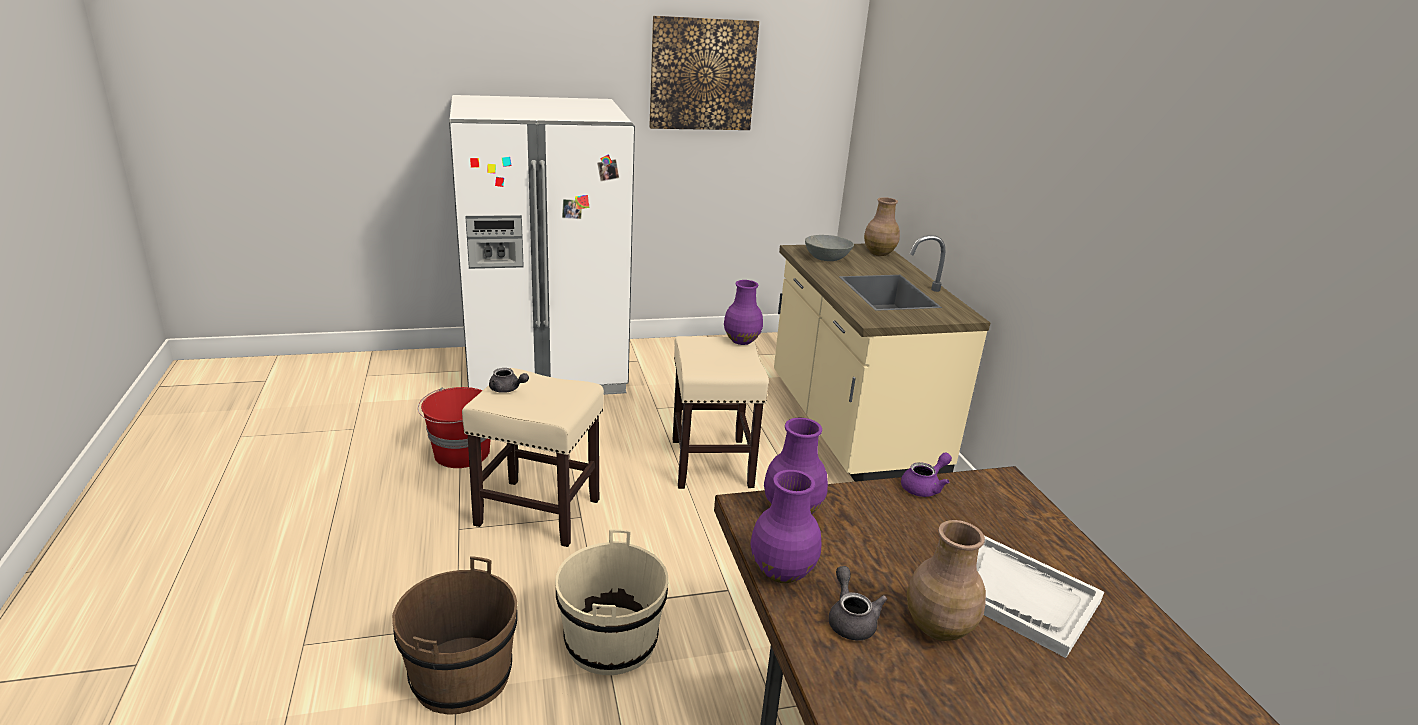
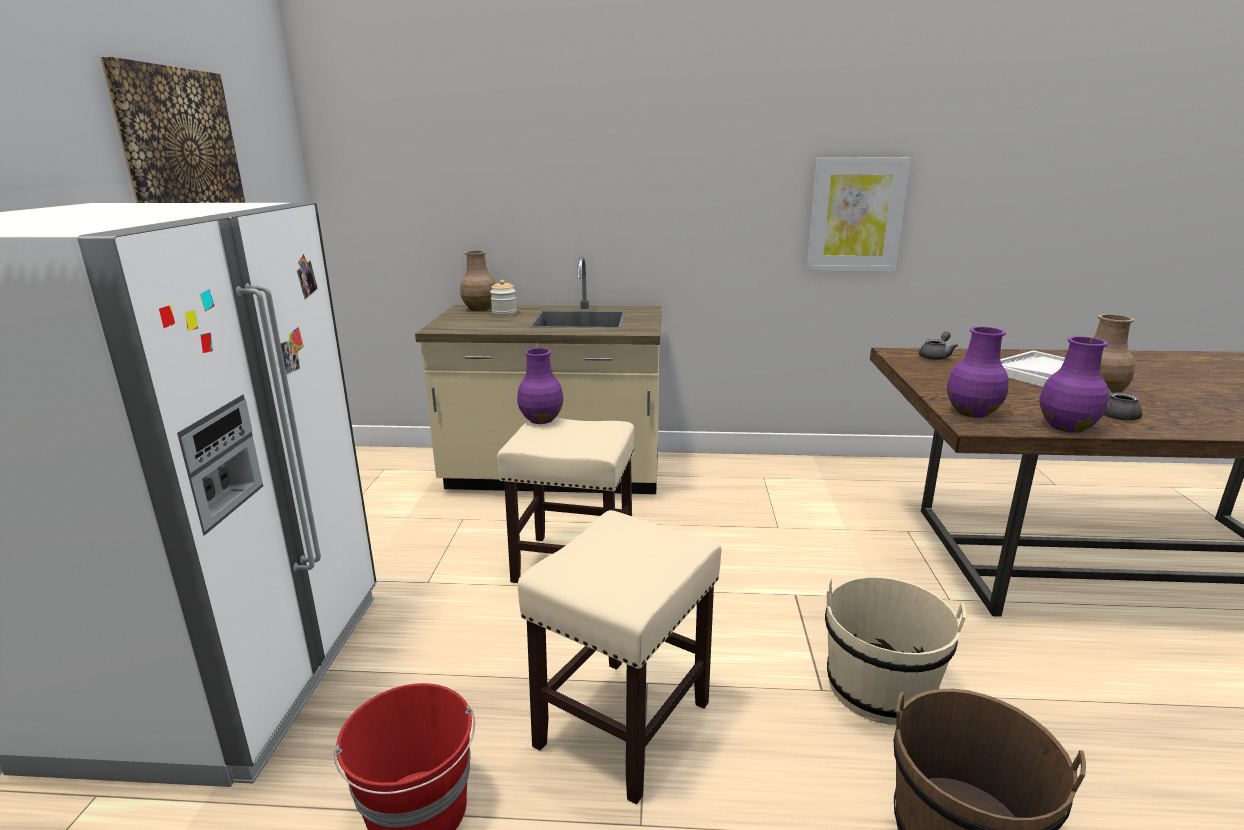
camera: 70 degrees left, 5 degrees down
(507, 389) = (601, 578): grey teapot -> grey teapot (936, 356)
(827, 258) = (476, 324): grey bowl -> none
(873, 263) = (504, 313): none -> jar
(924, 487) = (913, 371): purple teapot -> none
(1186, 311) = (856, 215): none -> picture

